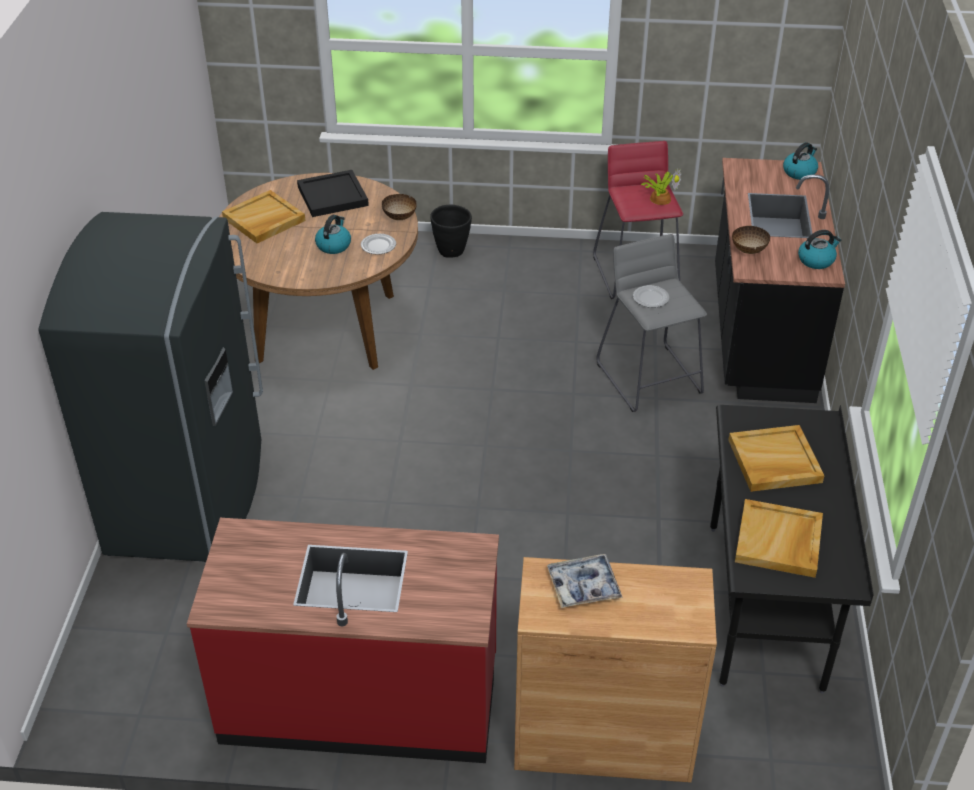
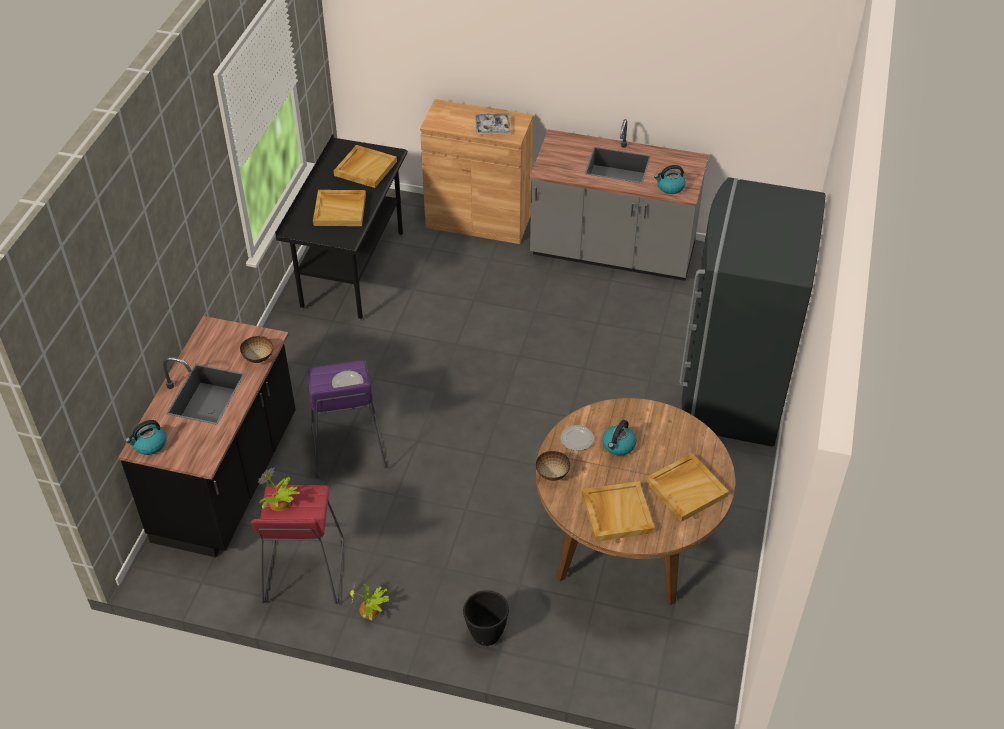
camera: 170 degrees left, 5 degrees up
(333, 196) = (616, 513): black tray -> beige tray
(360, 700) = (612, 253): red counter -> grey counter
(561, 256) = (371, 610): none -> potted plant
(649, 378) = (347, 447): grey stool -> purple stool
(816, 260) = (209, 340): kettle -> kettle (670, 187)

